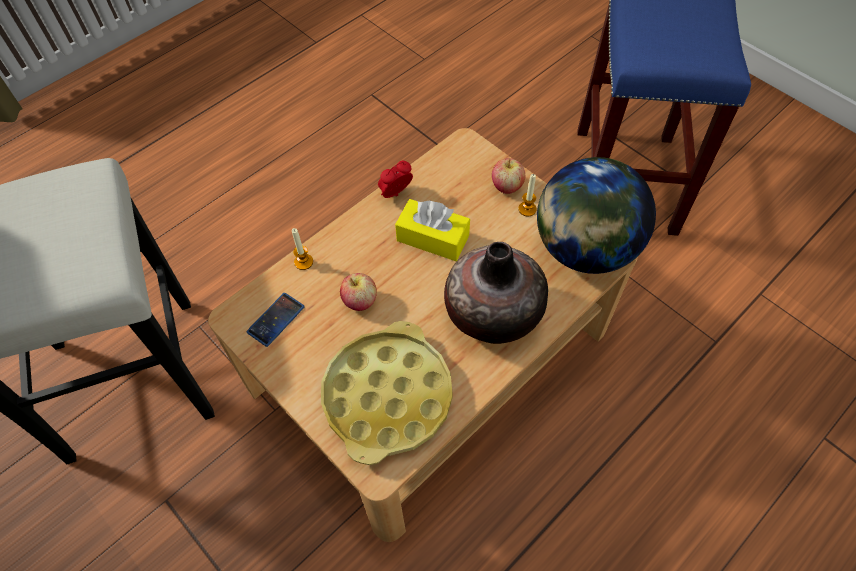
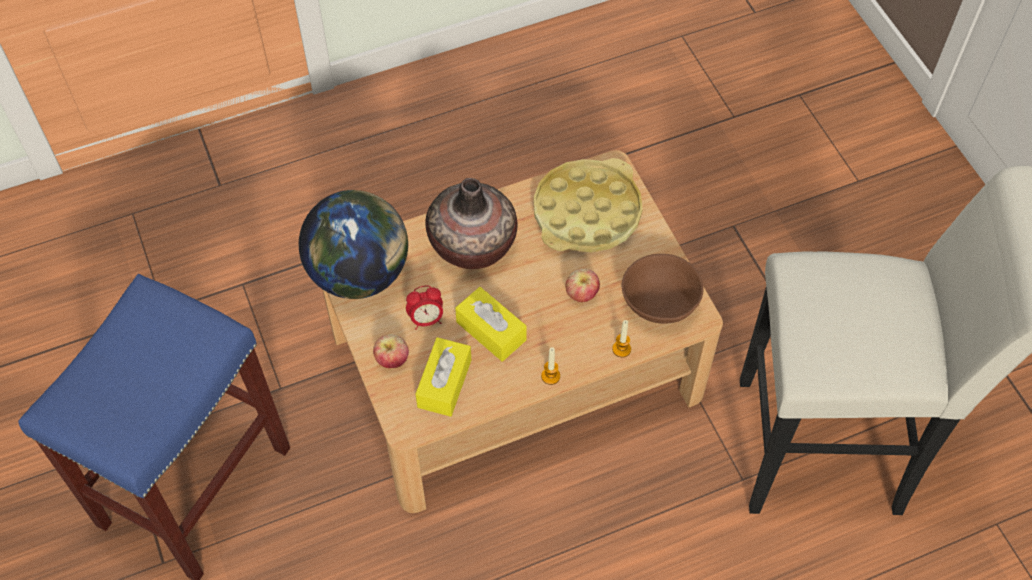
camera: 160 degrees left, 0 degrees up
(276, 319) = (661, 303): phone -> brown bowl
(396, 194) = (506, 390): alarm clock -> alarm clock (426, 319)
(451, 183) = (444, 383): none -> yellow tissue box
(527, 209) = (387, 329): candle -> candle (550, 376)

